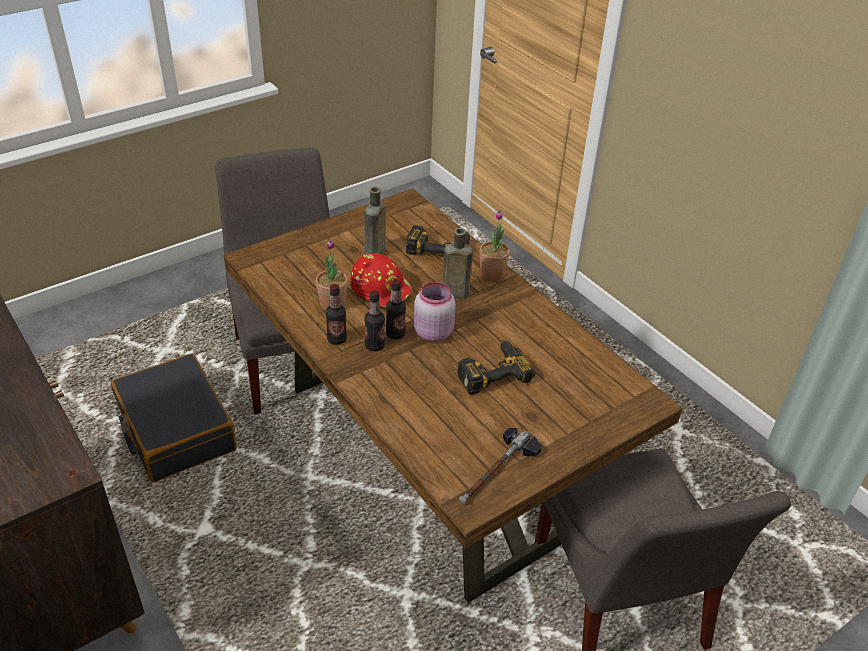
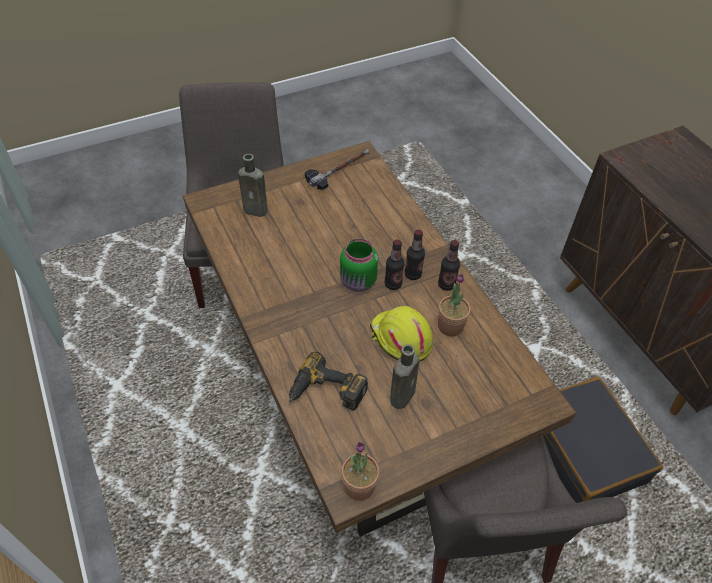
camera: 170 degrees left, 10 degrees up
(381, 289) = (400, 339): red hard hat -> yellow hard hat
(433, 332) = (358, 282): pink jar -> green jar
(453, 293) = (328, 325): brown bottle -> brown bottle (257, 210)
(491, 371) = (318, 240): power drill -> none
(492, 273) = (279, 347): potted plant -> potted plant (359, 486)

